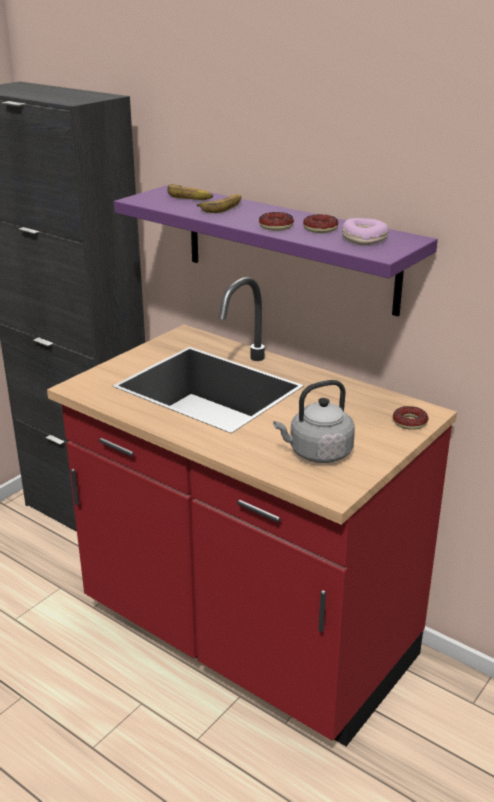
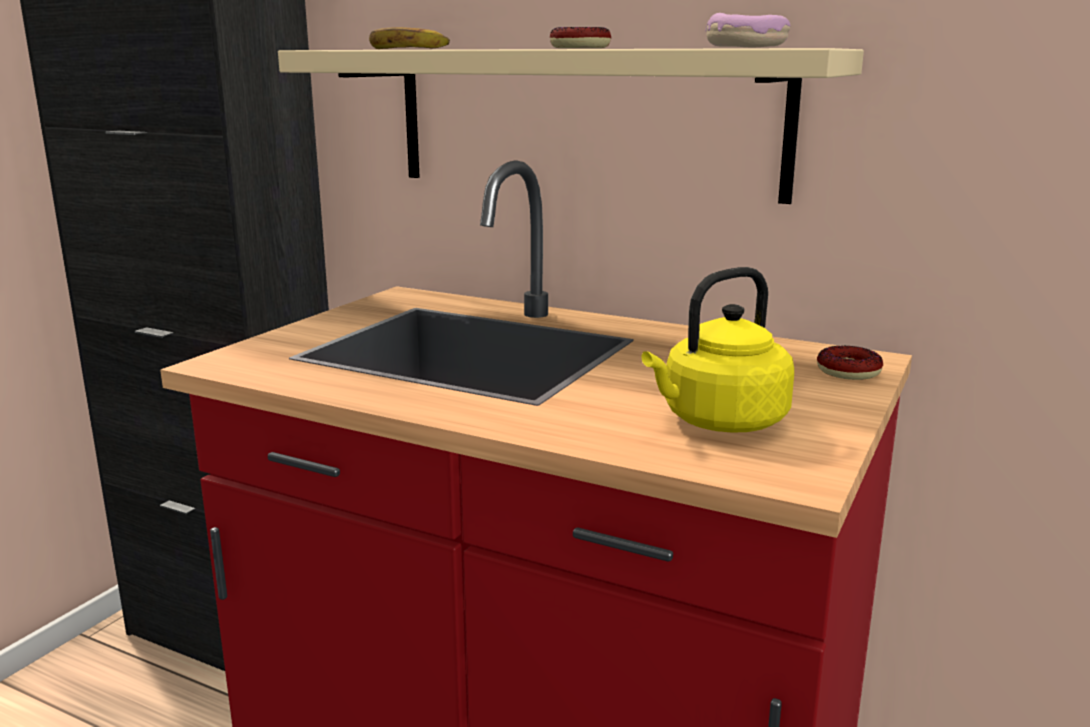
camera: 10 degrees left, 10 degrees down
(222, 208) = (471, 48): banana -> none
(289, 248) = (583, 121): purple shelf -> beige shelf
(317, 453) = (719, 422): grey kettle -> yellow kettle
(320, 228) = (658, 48): donut -> none

